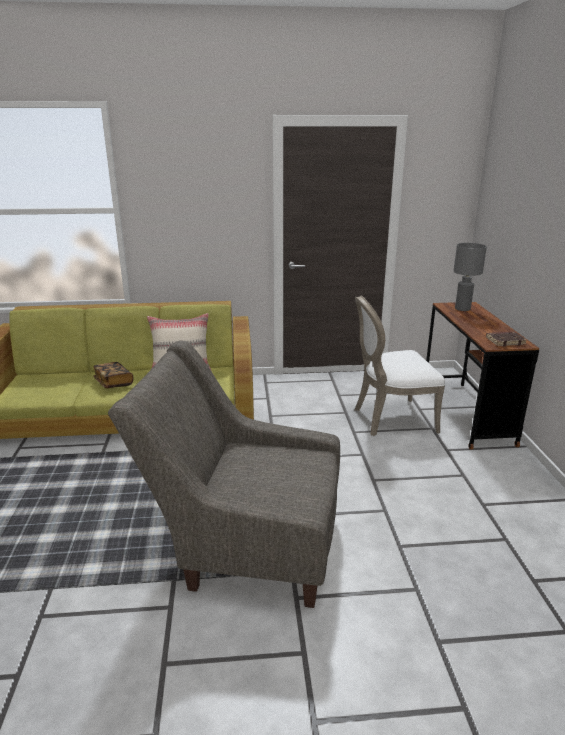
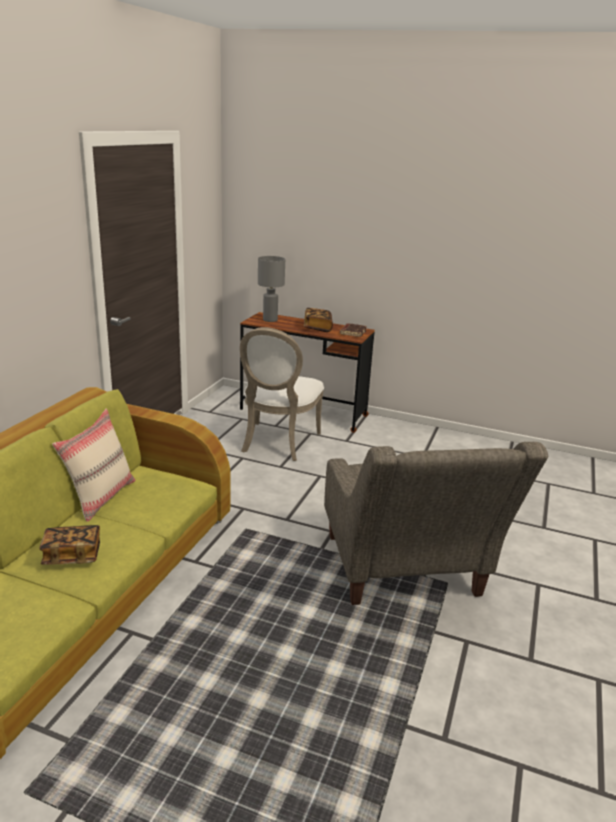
camera: 65 degrees left, 0 degrees up
(245, 544) = (406, 576): grey armchair -> grey armchair turned 45 degrees counterclockwise
(484, 327) = (317, 327): none -> book

